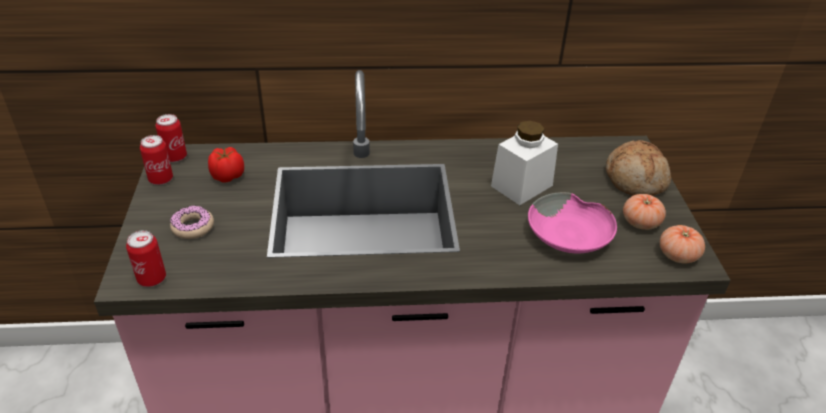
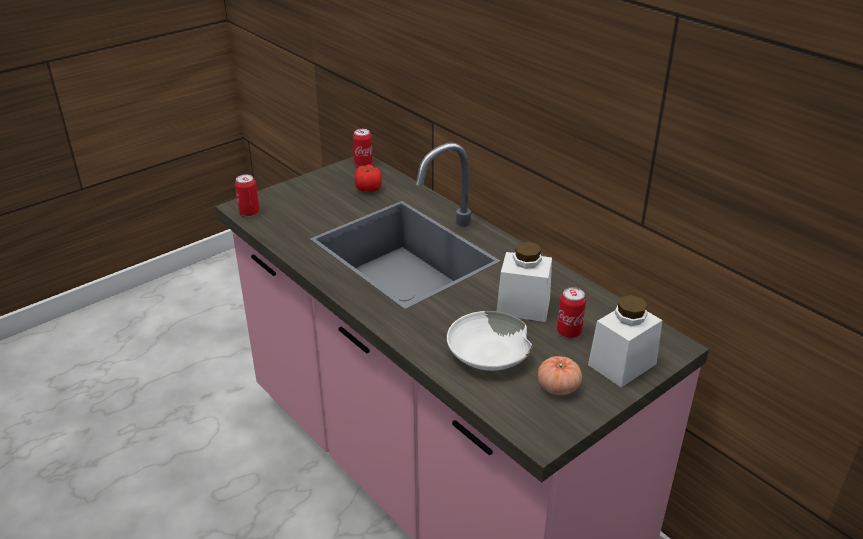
camera: 55 degrees right, 5 degrees down
(161, 179) = (336, 171): can -> can (569, 332)
(193, 227) = (306, 202): donut -> none
(570, 236) = (488, 354): pink bowl -> white bowl
(636, 179) = (622, 364): bread -> white jar
(678, 255) = (538, 423): tomato -> none

